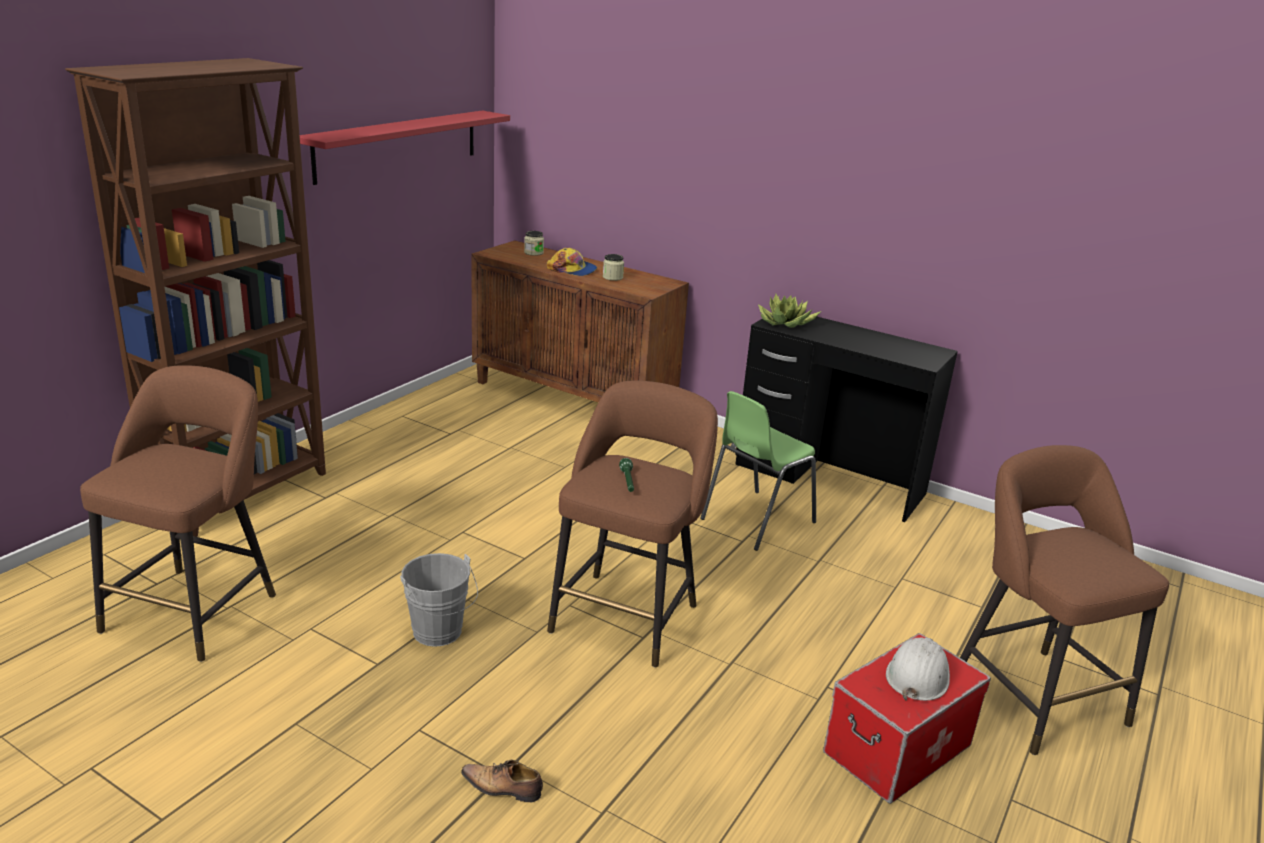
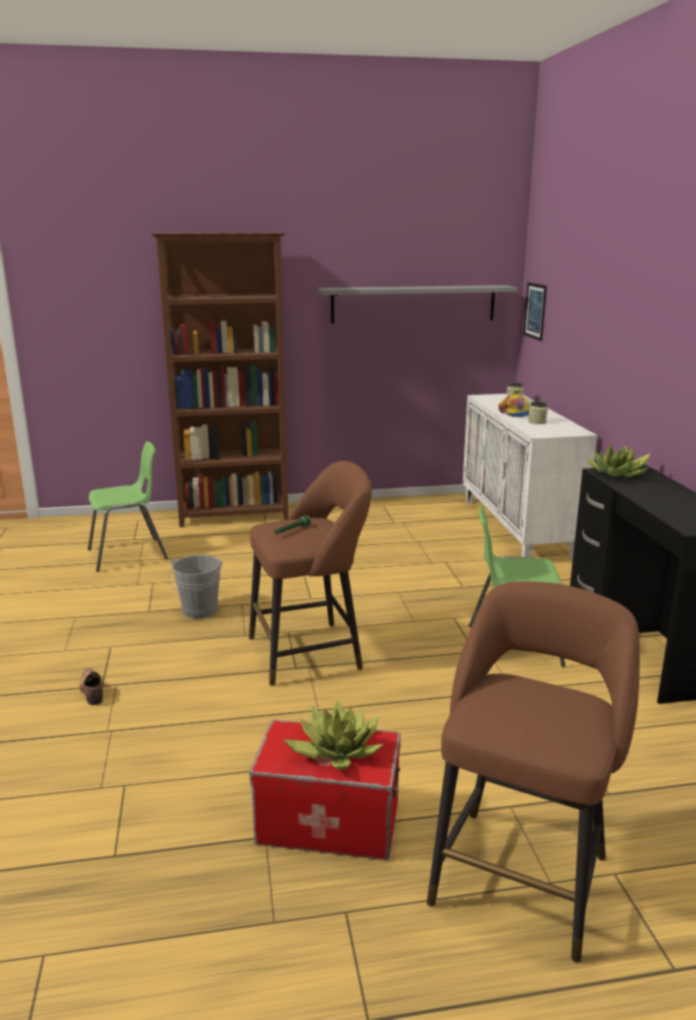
camera: 50 degrees right, 5 degrees down
(196, 608) = (128, 555): brown stool -> green chair
(398, 145) = (413, 304): red shelf -> grey shelf
(532, 142) = (535, 311): none -> picture
(574, 398) = (518, 528): brown cabinet -> white cabinet
(917, 675) = (335, 751): white hard hat -> potted plant

